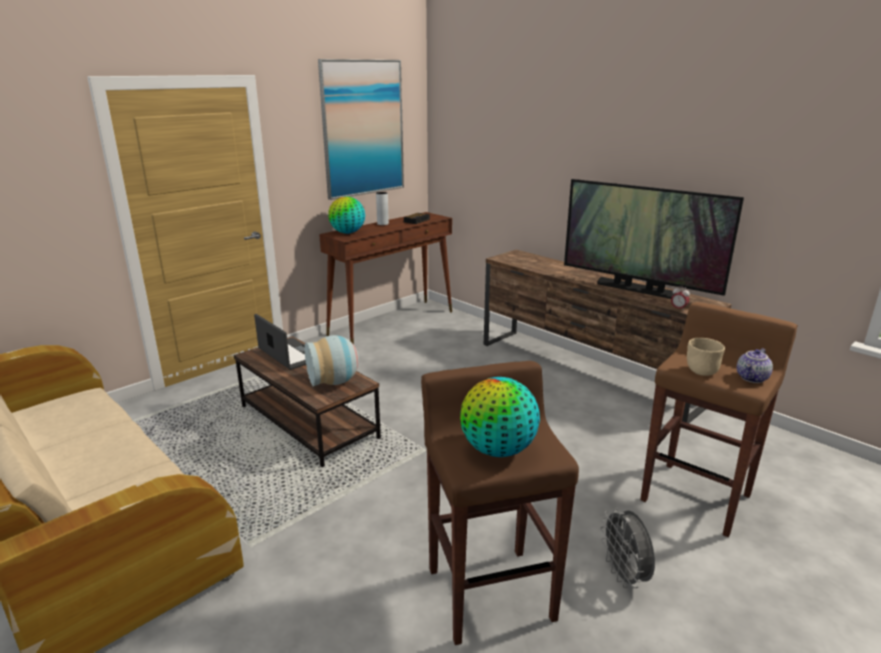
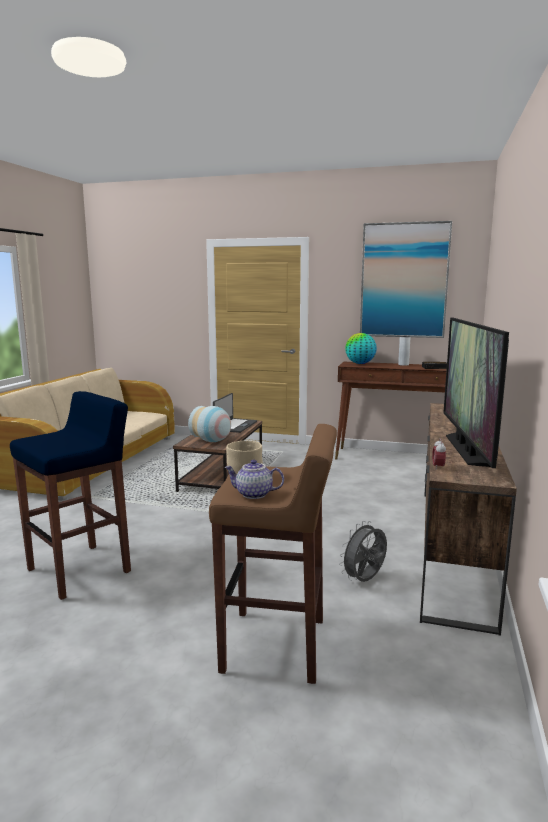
camera: 60 degrees right, 10 degrees down
(490, 592) = (81, 570): brown stool -> blue stool
(498, 450) = (54, 441): globe -> none
(625, 576) = (125, 621): grey fan -> grey fan (364, 581)

